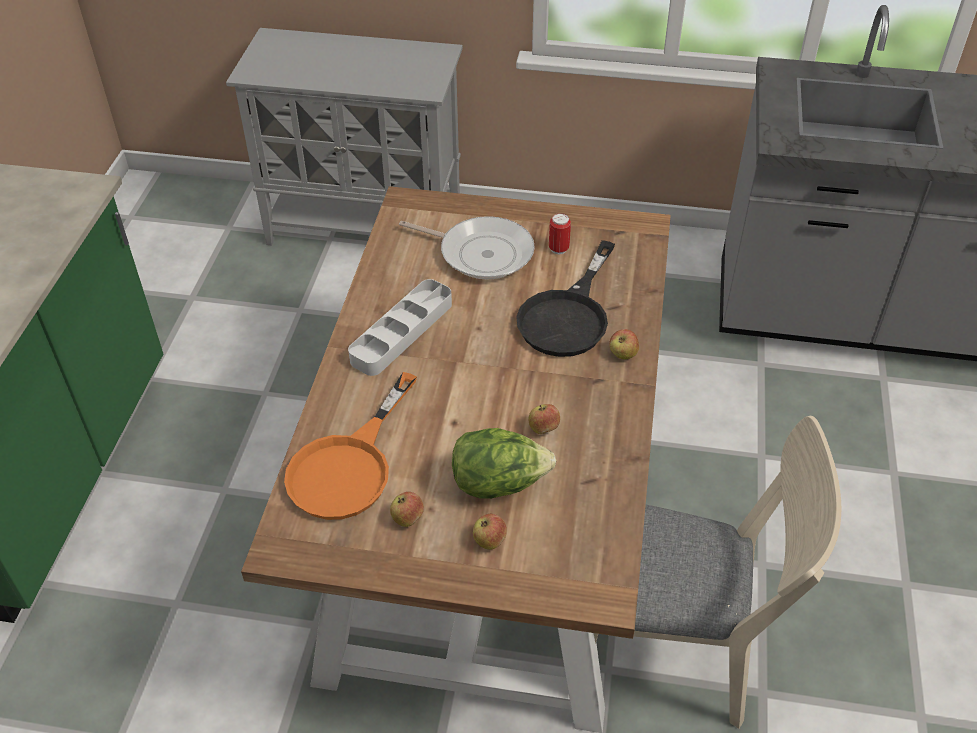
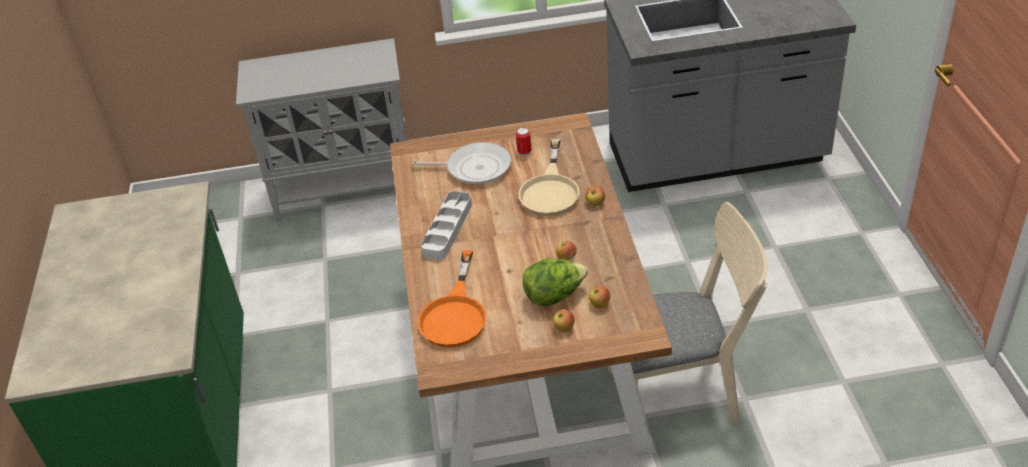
camera: 15 degrees left, 5 degrees down
(407, 518) = (508, 331): apple -> apple (600, 304)
(568, 315) = (550, 190): black frying pan -> beige frying pan

